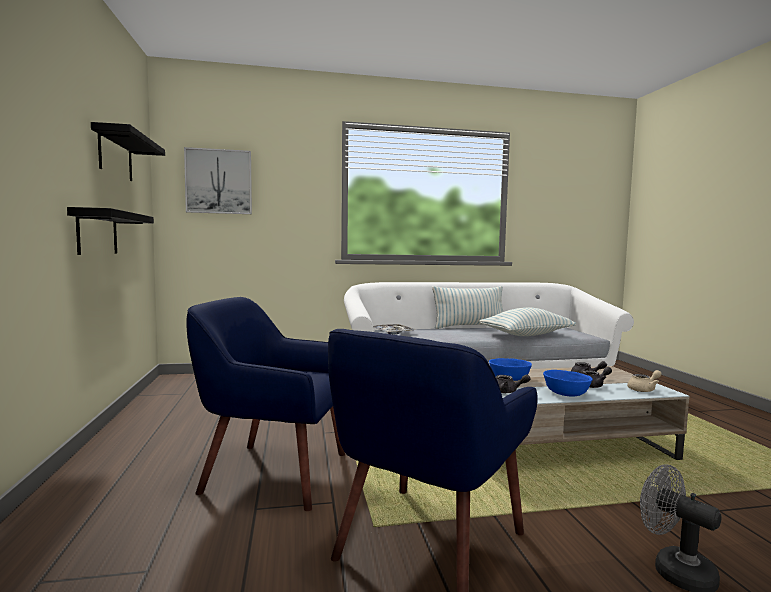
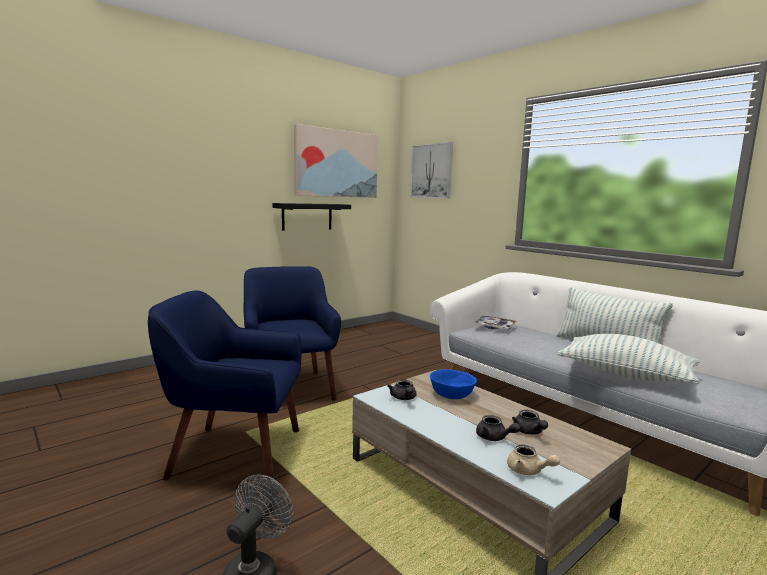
camera: 60 degrees right, 5 degrees up
(115, 156) = (336, 163): black shelf -> picture
(566, 393) = (438, 424): blue bowl -> none

